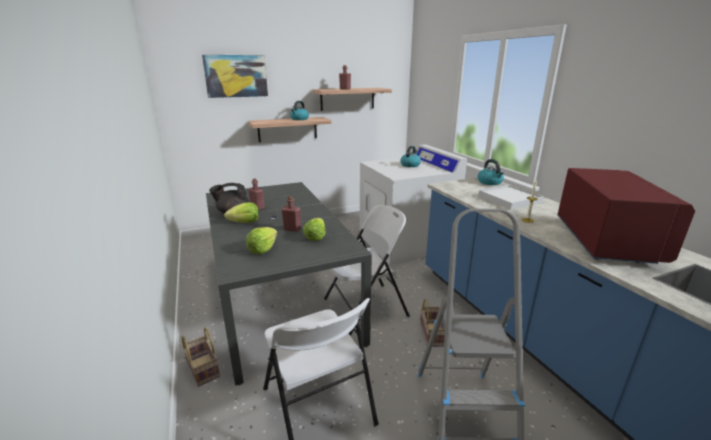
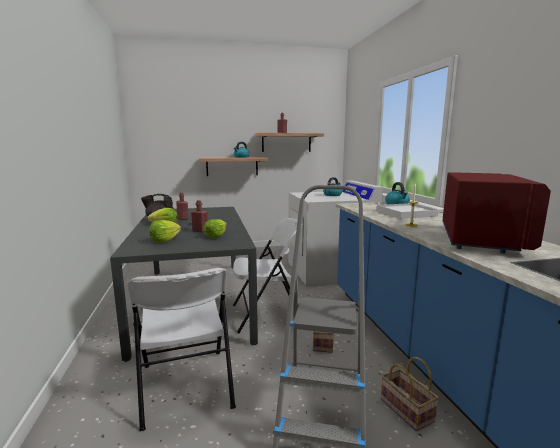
camera: 10 degrees right, 10 degrees down
(202, 369) = (101, 346): basket -> basket (404, 409)
(236, 76) = (191, 121): picture -> none

